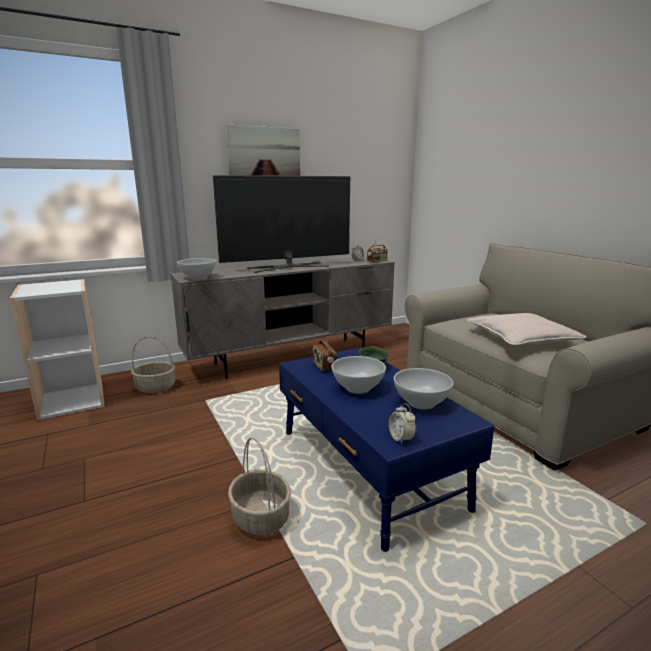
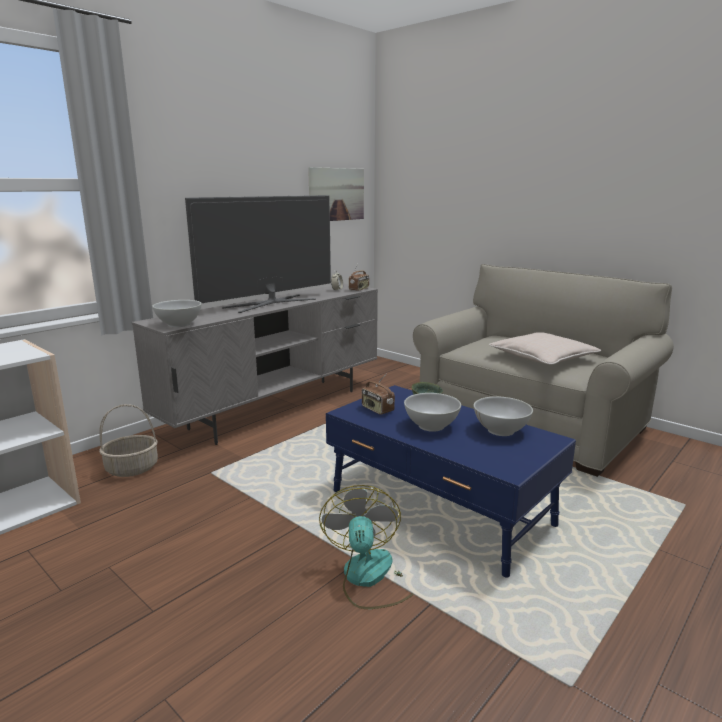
camera: 20 degrees left, 0 degrees up
(260, 518) = (370, 578): basket -> fan
(264, 154) = (225, 169): picture -> picture (336, 194)
(401, 439) = (513, 465): alarm clock -> none

